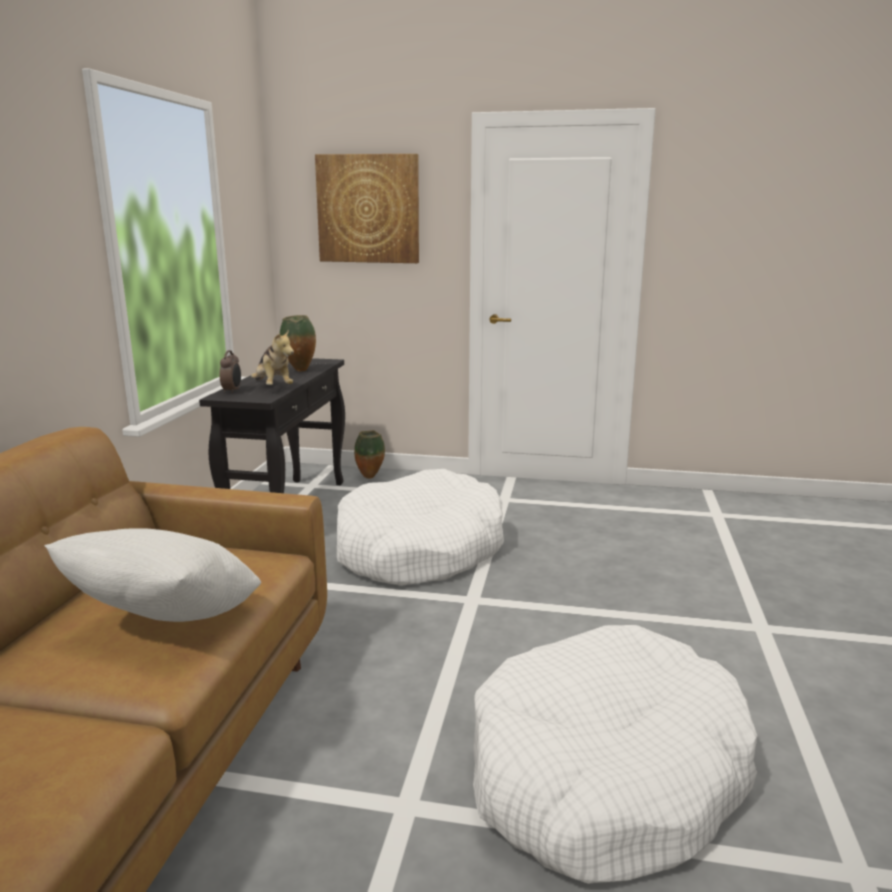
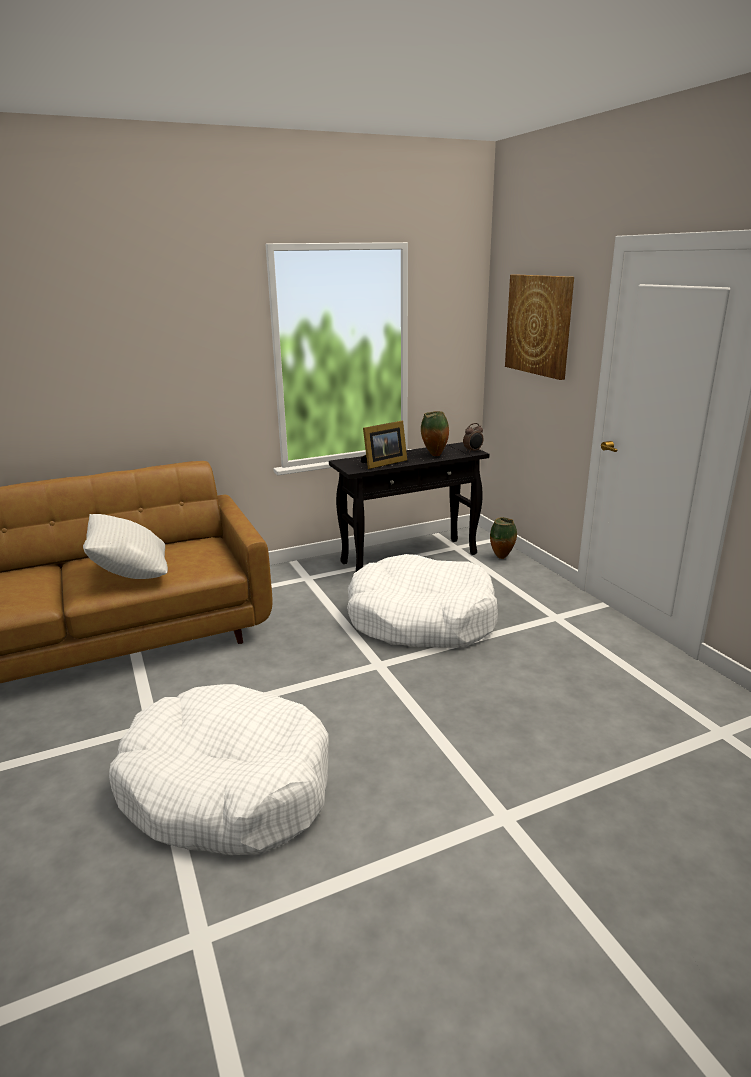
camera: 55 degrees right, 5 degrees up
(232, 391) = (357, 459): alarm clock -> alarm clock (473, 451)
(273, 387) = (382, 463): plush toy -> picture frame

